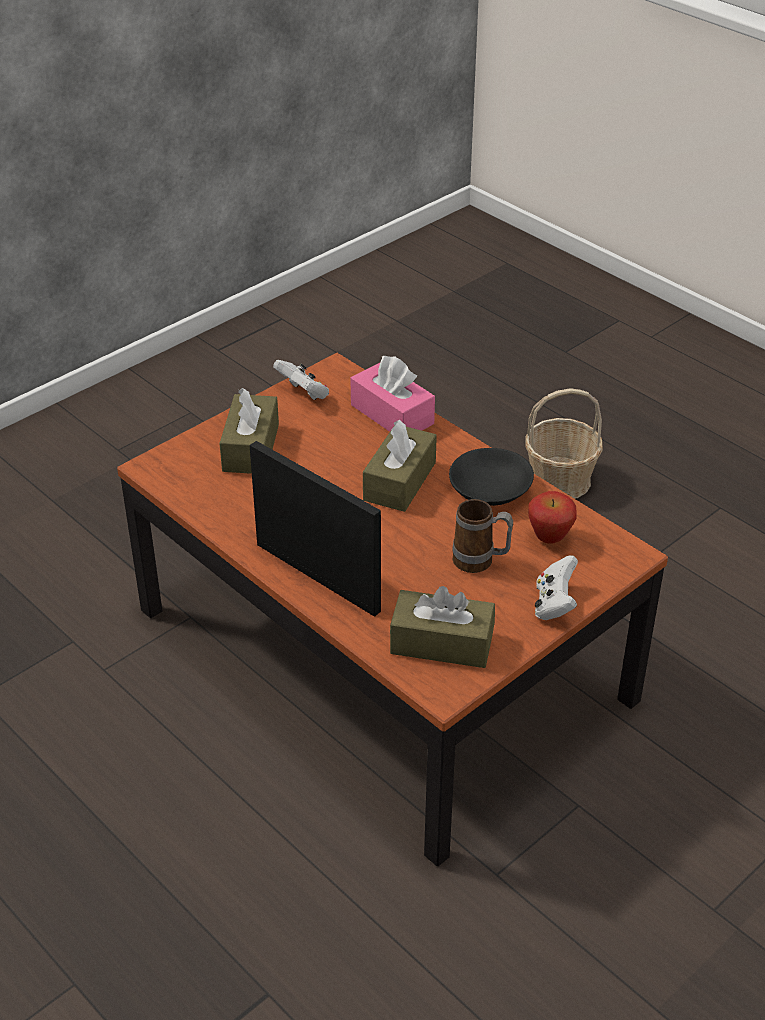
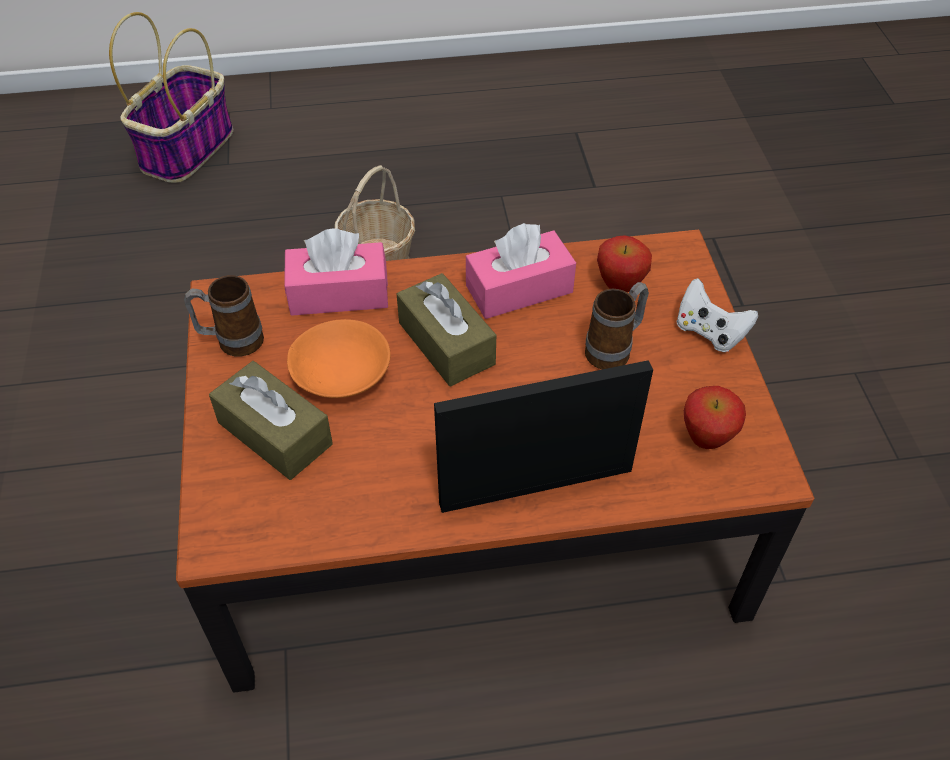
camera: 55 degrees left, 10 degrees up
(303, 394) = (231, 342): white game controller -> mug
(325, 449) = (340, 373): none -> orange bowl
(442, 643) = (706, 440): brown tissue box -> apple
(489, 491) = (519, 289): black bowl -> pink tissue box
(555, 325) = (187, 148): none -> basket

